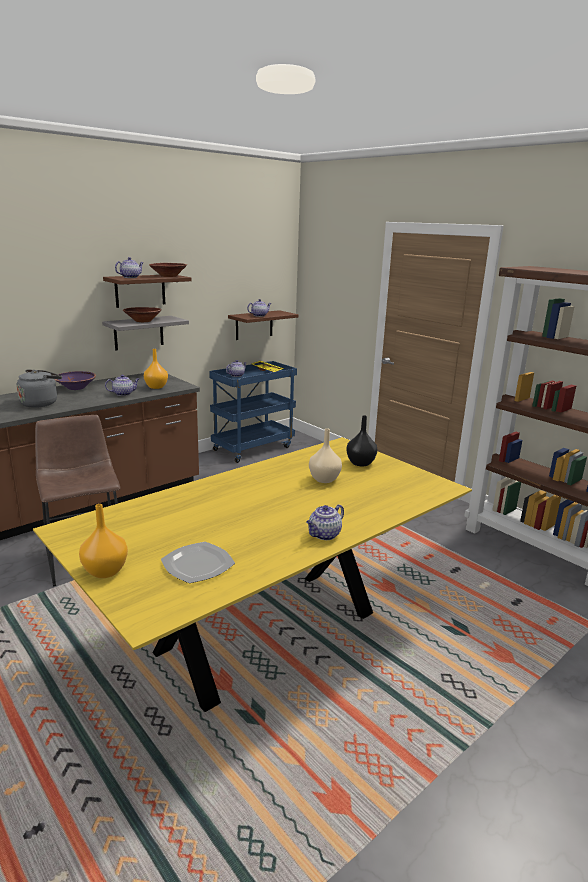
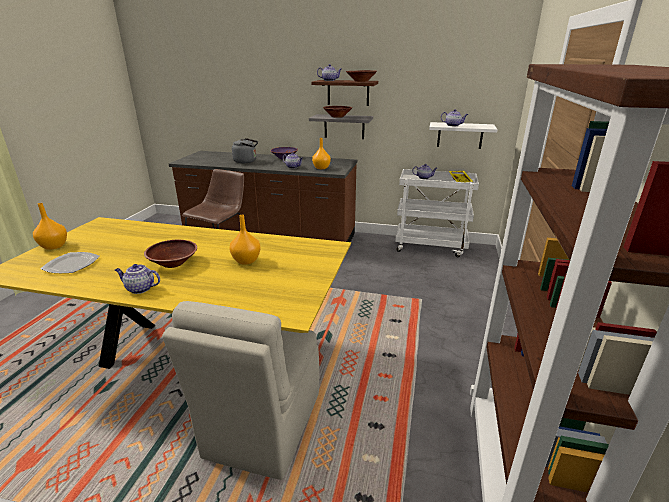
camera: 55 degrees right, 5 degrees up
(253, 448) = (431, 247): blue cart -> white cart
(254, 325) = (460, 135): brown shelf -> white shelf
(282, 510) = (173, 263): none -> brown bowl
(325, 479) = (246, 261): beige vase -> orange vase
(360, 463) = (301, 264): black vase -> none
(413, 622) = (262, 426): none -> beige chair

